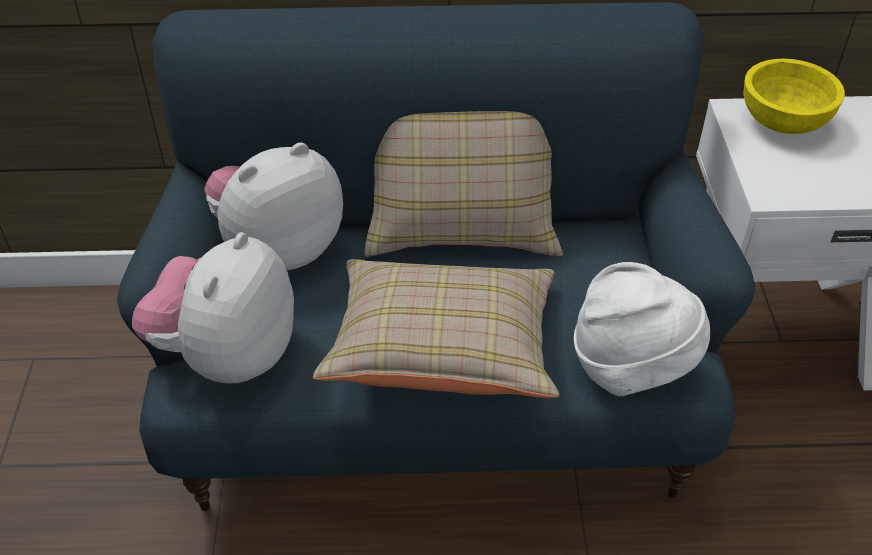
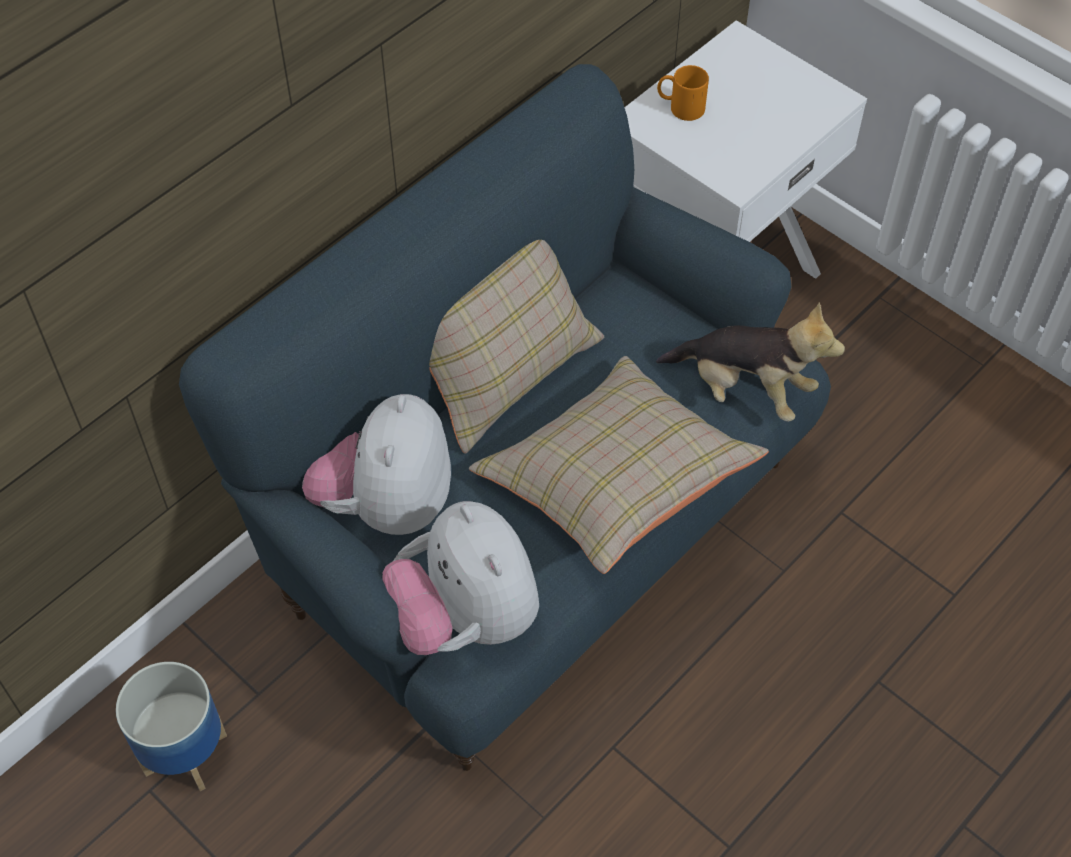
camera: 45 degrees left, 10 degrees up
(75, 354) = (184, 753): none -> planter
(631, 366) = (745, 390): white hat -> plush toy
(782, 122) = (680, 107): yellow bowl -> orange mug

